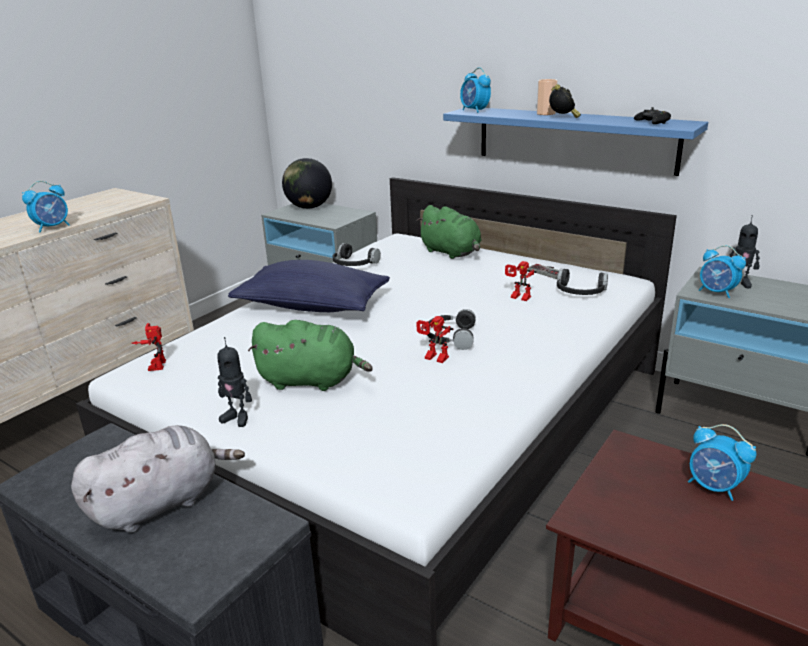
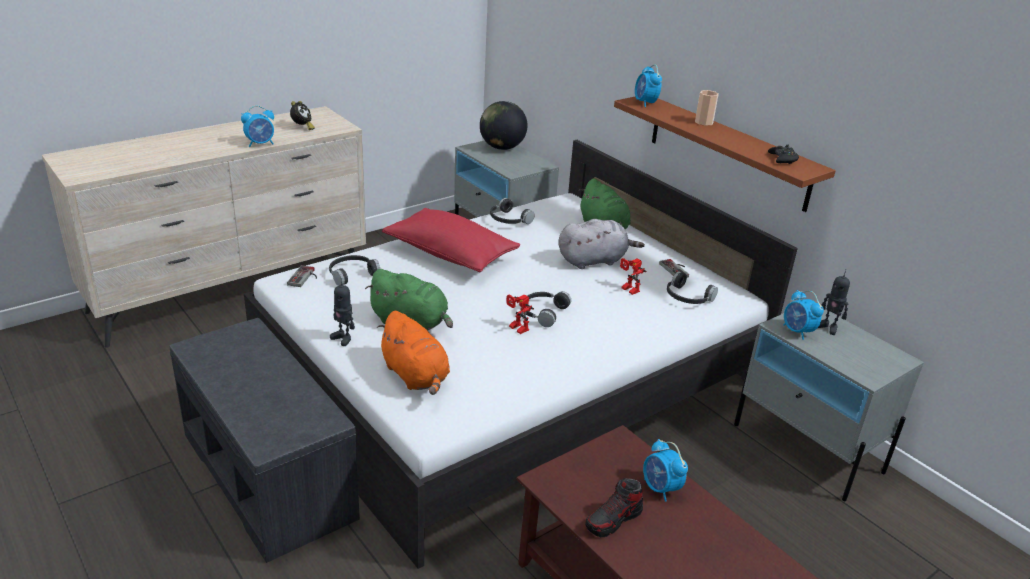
camera: 15 degrees right, 5 degrees up
(154, 365) = (305, 278): toy robot -> game controller
(162, 503) = (268, 386): grey plush toy -> grey plush toy (594, 260)
(210, 348) = (351, 274): none -> black headphones
(312, 306) = (450, 254): blue pillow -> red pillow
(354, 437) = (416, 376): none -> orange plush toy
(562, 118) = (710, 134): alarm clock -> alarm clock (302, 128)
(574, 139) = (728, 151): blue shelf -> brown shelf
(698, 542) = (613, 520): none -> shoe

